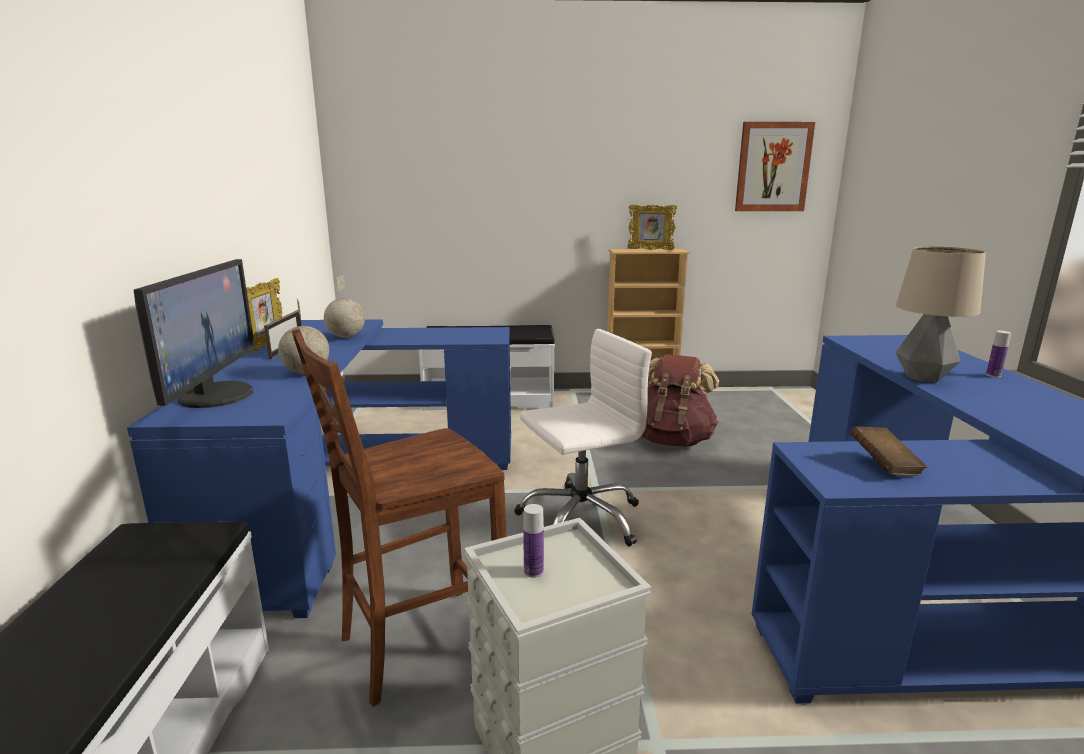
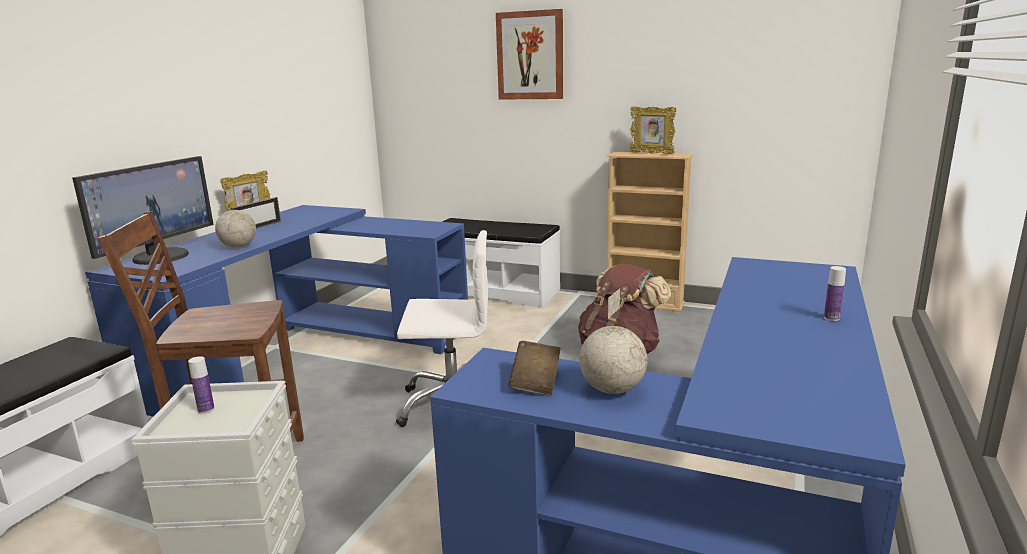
camera: 25 degrees right, 0 degrees up
(345, 337) = (312, 221): globe -> globe (611, 390)
(773, 167) = (799, 63): picture -> picture (530, 55)
(923, 377) = (738, 310): table lamp -> none

